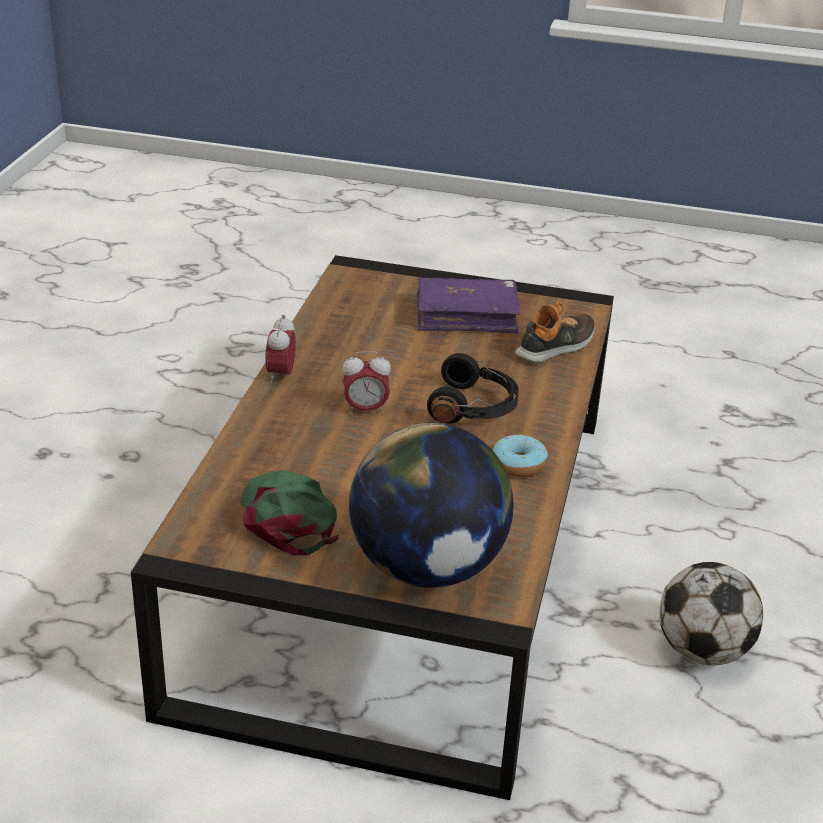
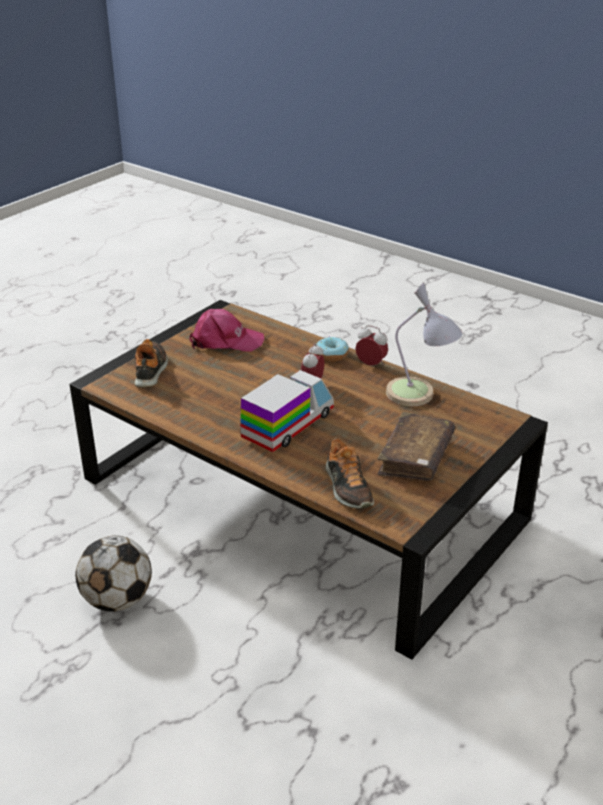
camera: 115 degrees right, 0 degrees up
(288, 518) = (225, 341): green cap -> pink cap
(336, 330) = (420, 395): none -> table lamp
(428, 567) = (151, 370): globe -> shoe
(466, 316) = (415, 457): purple book -> brown book
(474, 407) = (288, 425): black headphones -> toy truck
(518, 465) = (213, 424): donut -> donut (332, 355)

